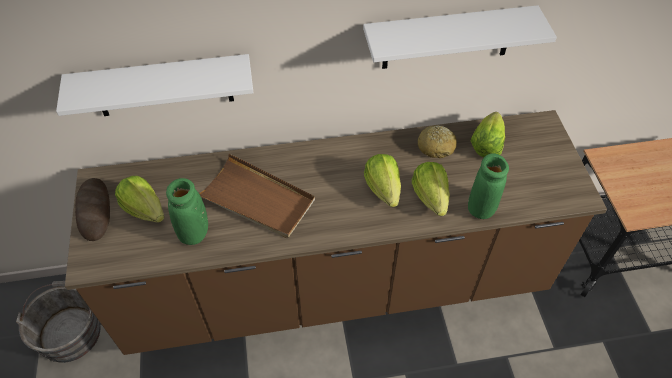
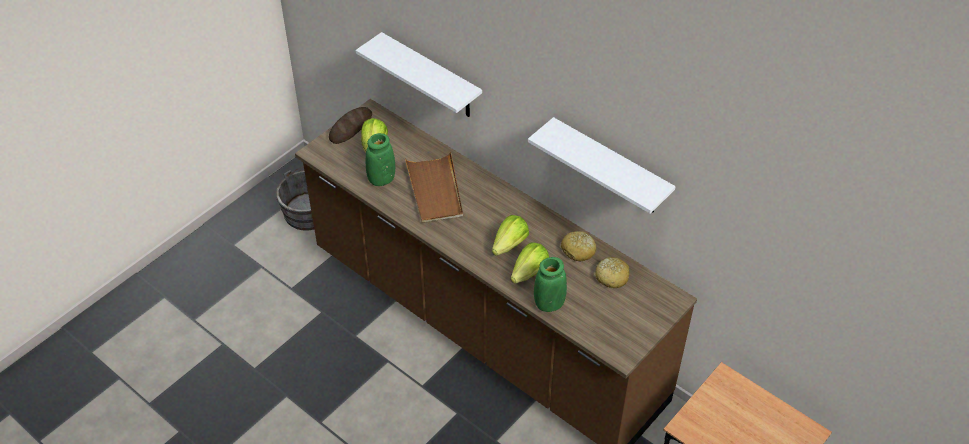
camera: 50 degrees right, 5 degrees down
(486, 145) = (611, 277): lettuce -> bread

